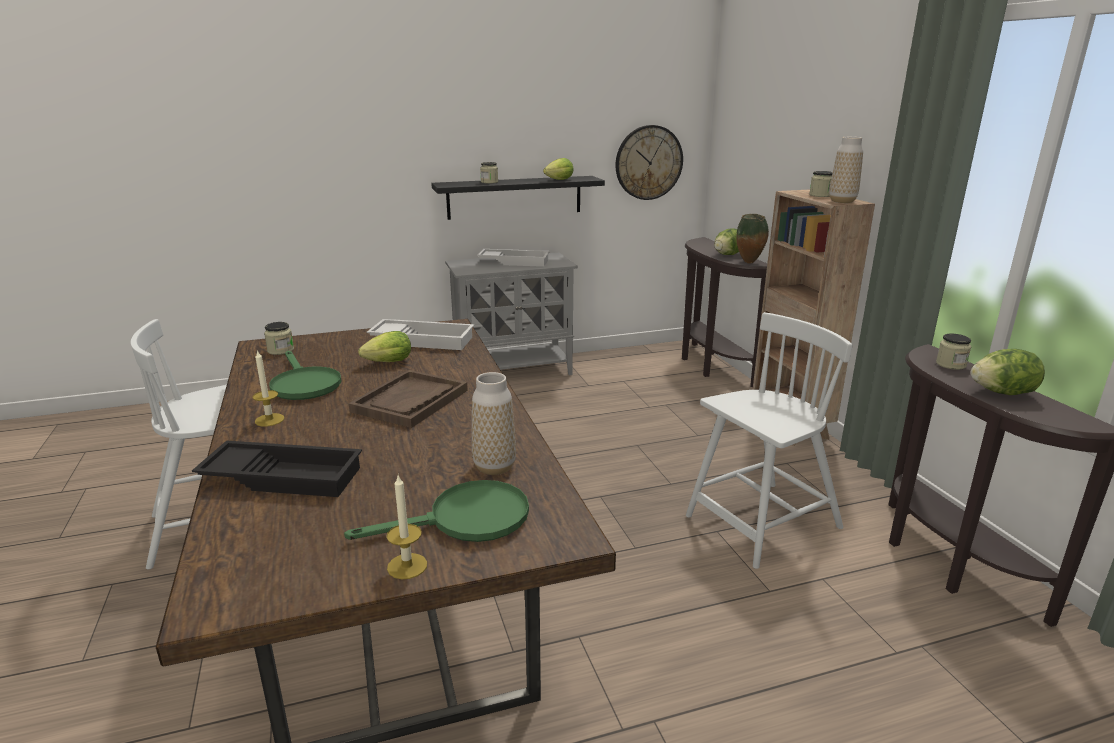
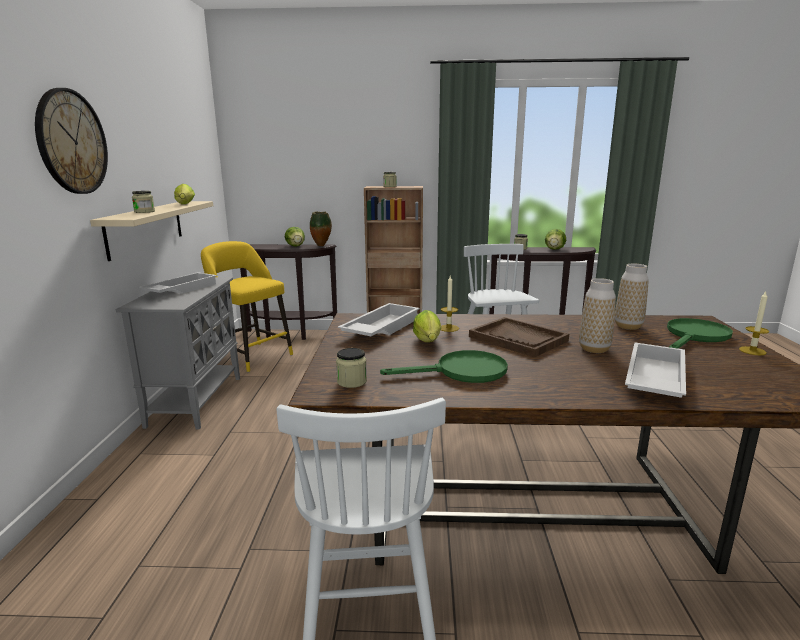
camera: 70 degrees left, 5 degrees down
(269, 420) = (544, 385): candle -> candle (448, 328)
(284, 476) = (652, 379): black tray -> white tray
(466, 520) = (695, 336): green frying pan -> green frying pan turned 45 degrees clockwise
(514, 197) = (146, 228): black shelf -> beige shelf
(628, 365) = (251, 356): none -> yellow stool
(648, 162) = (203, 187): wall clock -> wall clock (72, 142)
(842, 201) = (412, 186): vase -> vase (594, 349)

